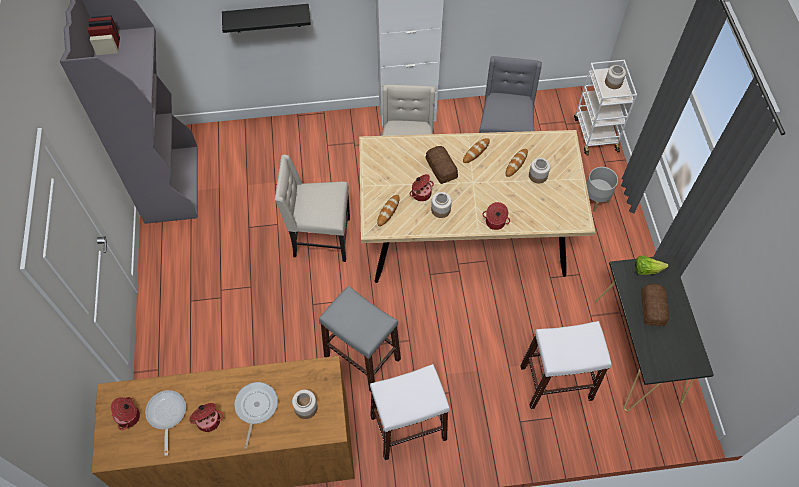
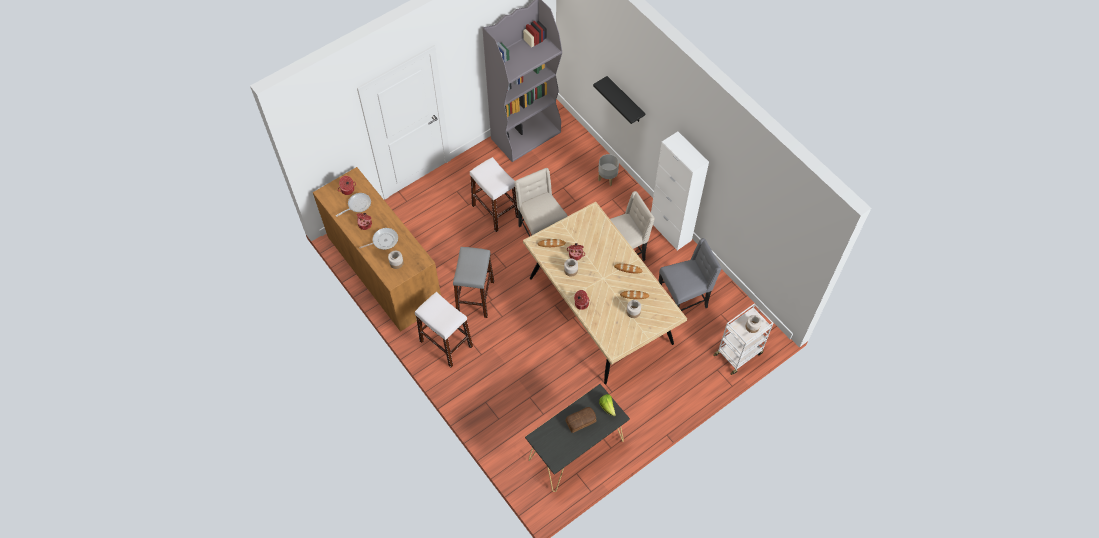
camera: 60 degrees right, 0 degrees up
(441, 169) = (601, 256): bread -> none
(555, 382) = (523, 411): white stool -> white stool (495, 211)
(595, 199) = (679, 377): grey planter -> grey planter (607, 178)

